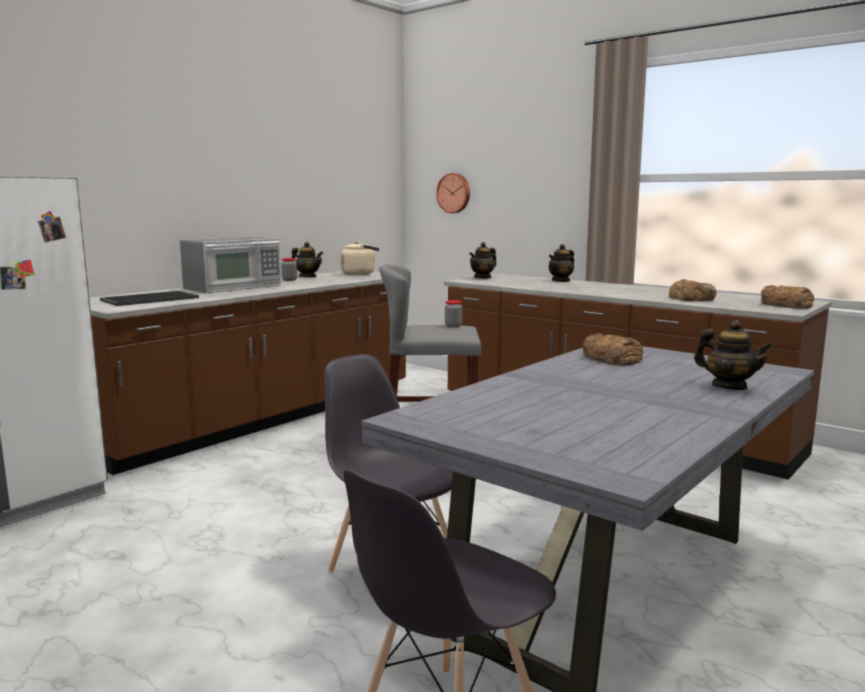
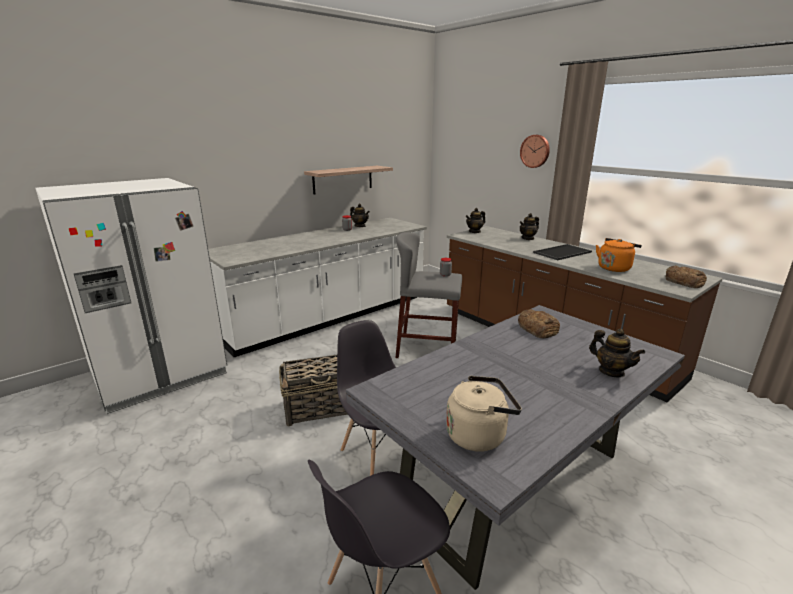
camera: 10 degrees right, 10 degrees up
(149, 299) = (254, 251): tray -> tray (562, 252)
(234, 287) = (310, 237): microwave -> none
(263, 418) = (329, 317): brown counter -> white counter
(279, 207) = (343, 179): none -> shelf
(282, 524) = (322, 407): none -> basket
(360, 274) = (395, 223): beige kettle -> beige kettle (479, 435)
(454, 193) = (463, 165): wall clock -> wall clock (535, 151)
(692, 298) = (614, 268): bread -> orange kettle

